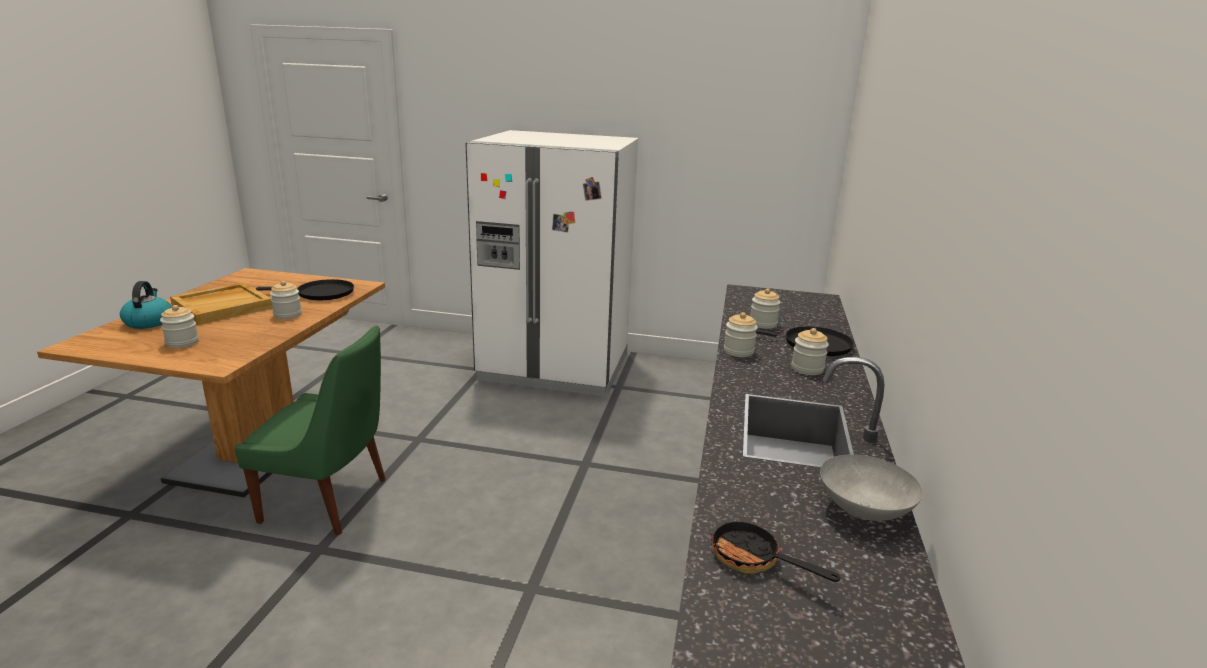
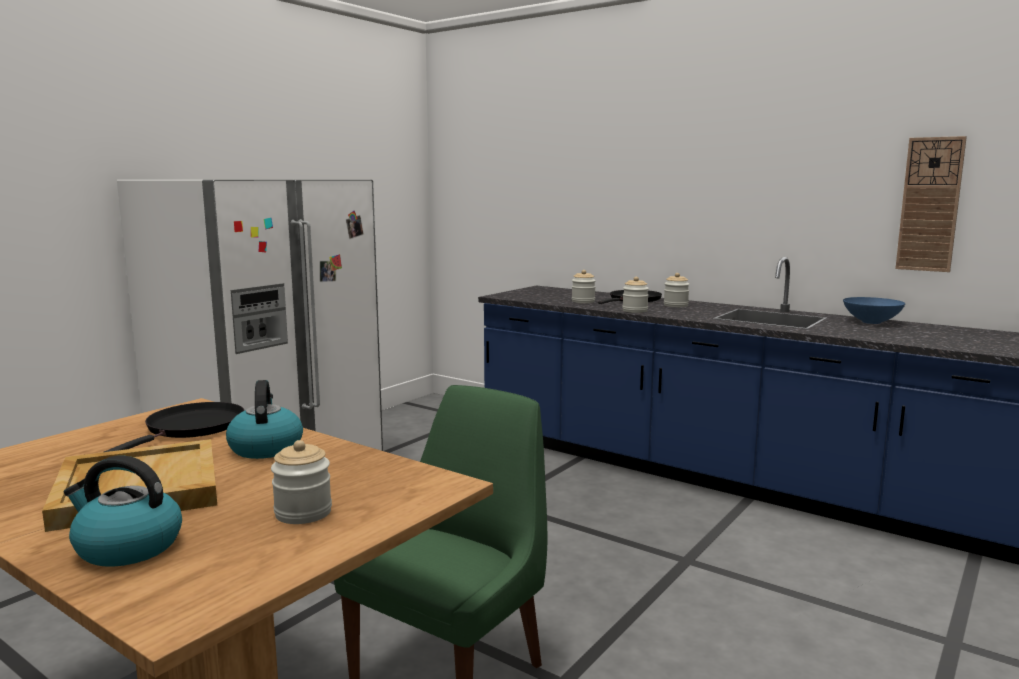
camera: 65 degrees left, 10 degrees down
(287, 314) = (265, 448): jar -> kettle
(754, 560) = (931, 340): frying pan -> none
(865, 510) = (871, 322): grey bowl -> blue bowl
(991, 362) = (930, 204): none -> wall clock

